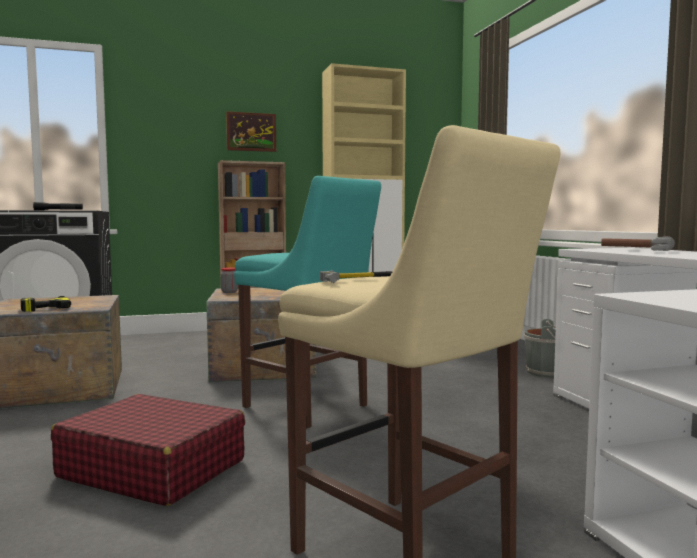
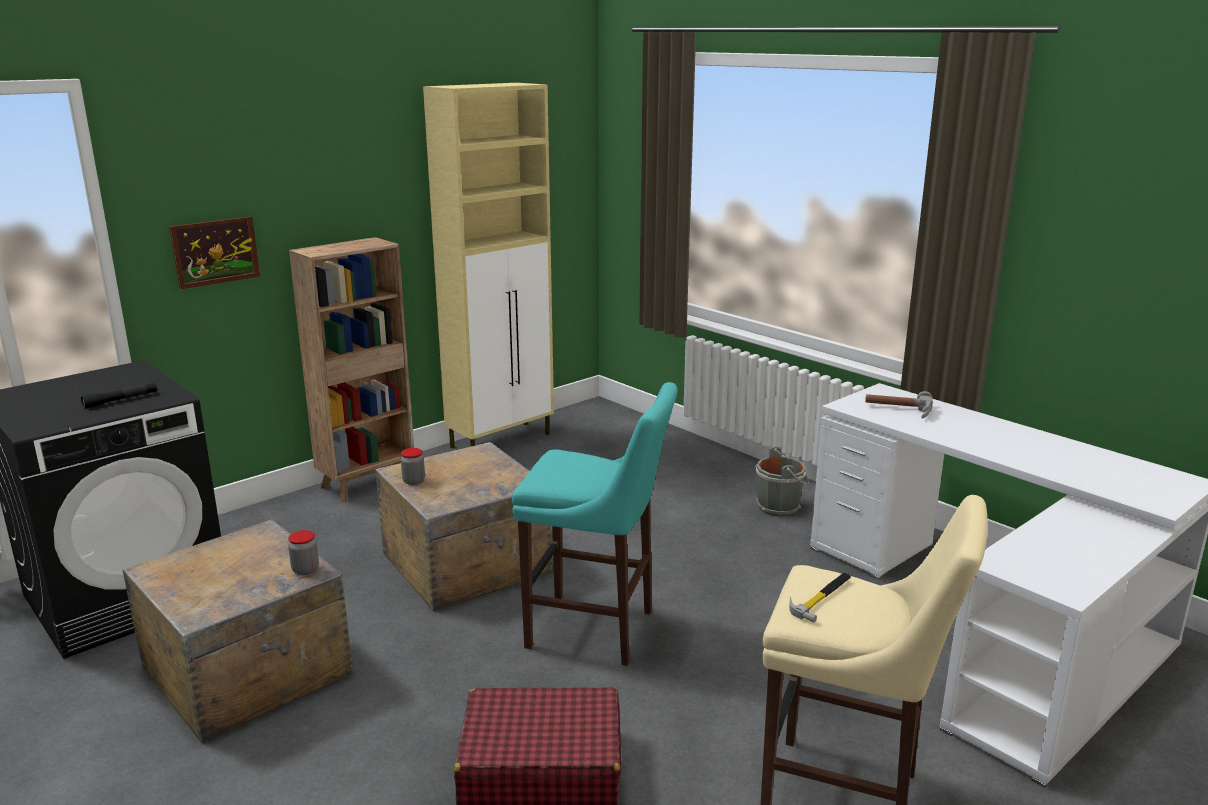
camera: 25 degrees left, 15 degrees up
(45, 307) = (242, 586): power drill -> none
(92, 306) = (305, 570): none -> jar
(251, 132) = (328, 190): picture -> picture (215, 252)

